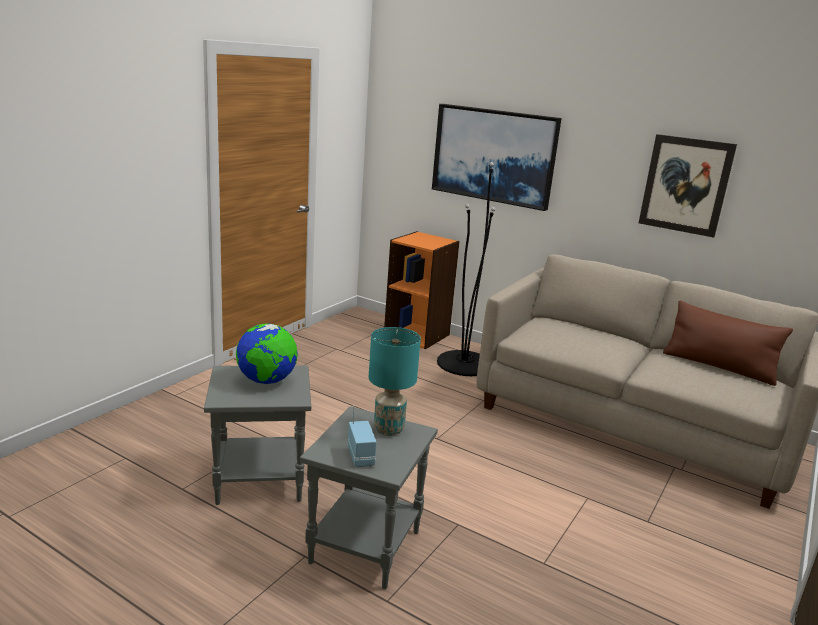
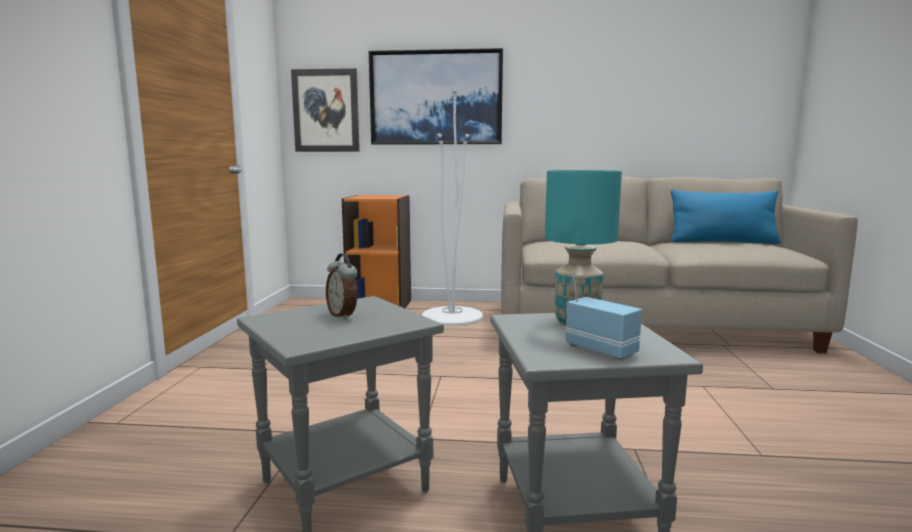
camera: 25 degrees left, 10 degrees down
(267, 381) = (343, 315): globe -> alarm clock
(464, 363) = (452, 316): black floor lamp -> white floor lamp
(685, 185) = (631, 95): picture -> picture (326, 111)
(718, 367) = (722, 242): brown pillow -> blue pillow

